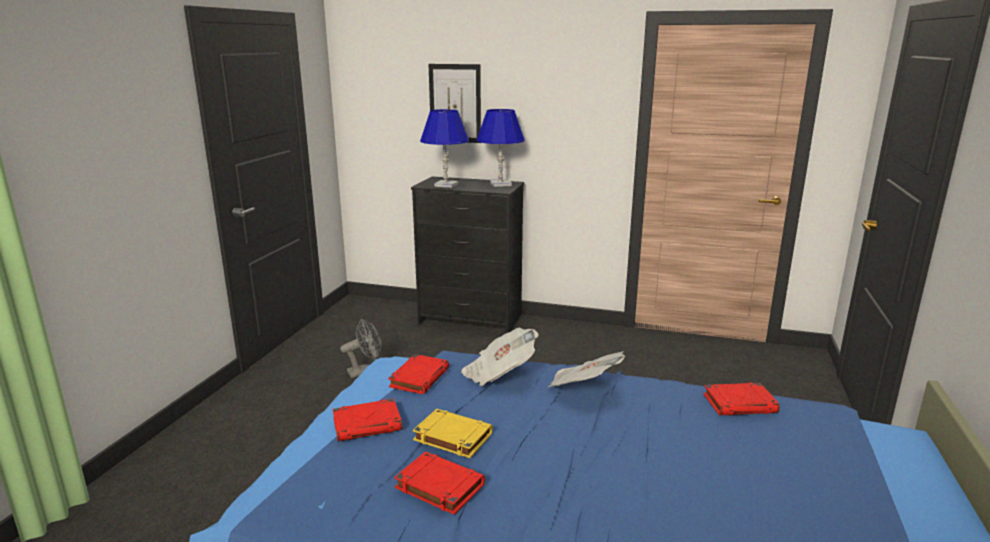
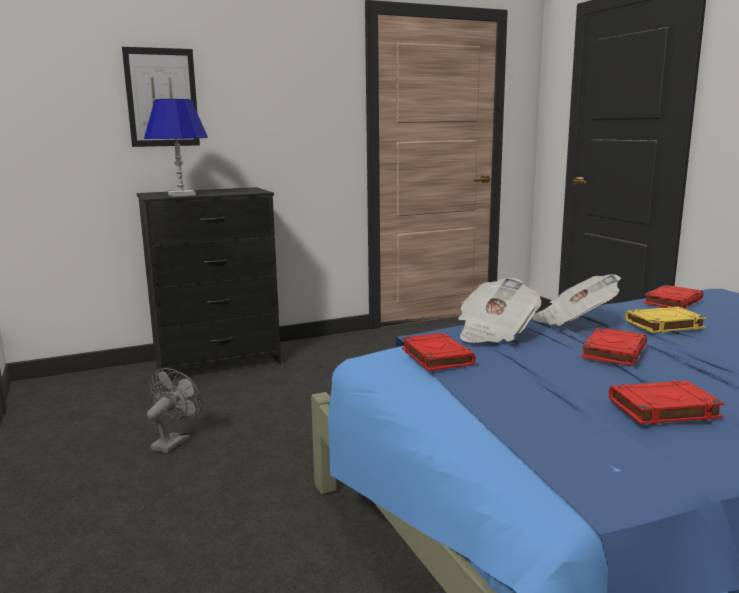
camera: 40 degrees left, 5 degrees down
(368, 424) = (486, 401): red book -> red book (613, 351)
(452, 437) = (579, 378): yellow book -> yellow book (663, 324)
(500, 184) = (239, 189): blue table lamp -> none

